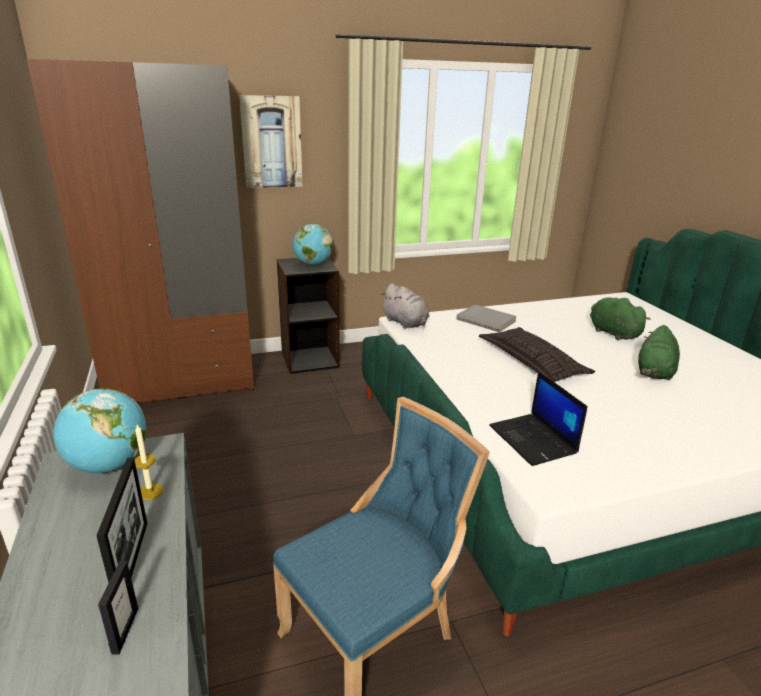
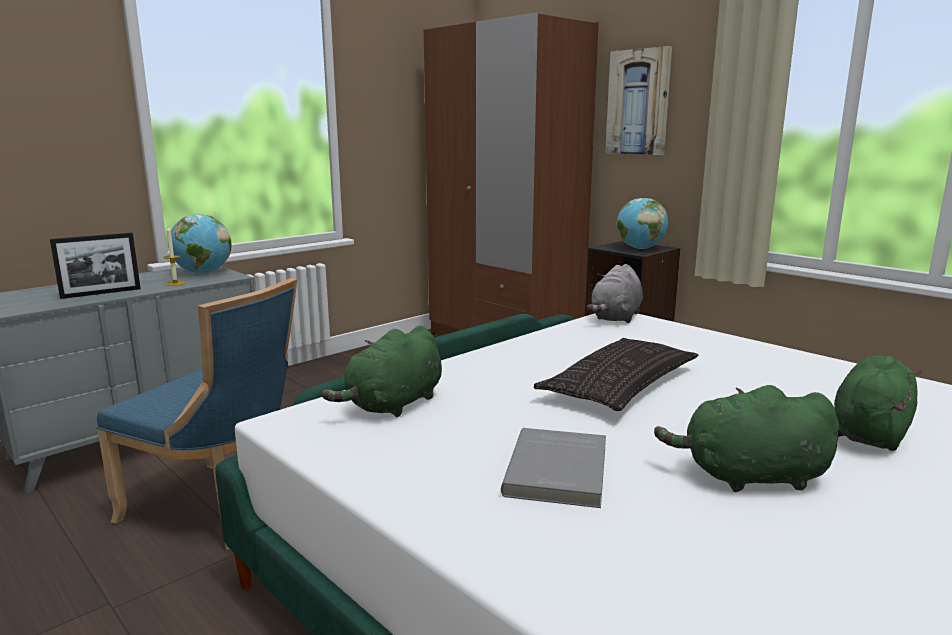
camera: 65 degrees right, 10 degrees down
(125, 630) = (40, 302): picture frame -> none
(486, 320) = (714, 348): grey book -> grey book (559, 471)
(534, 440) = (393, 405): laptop -> green plush toy

